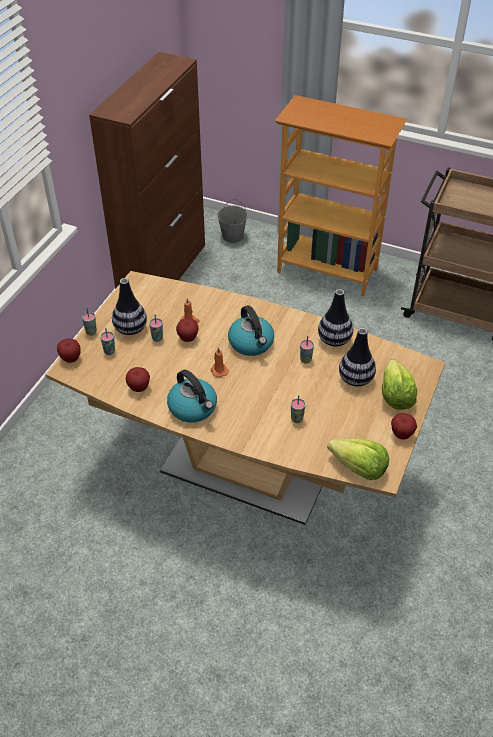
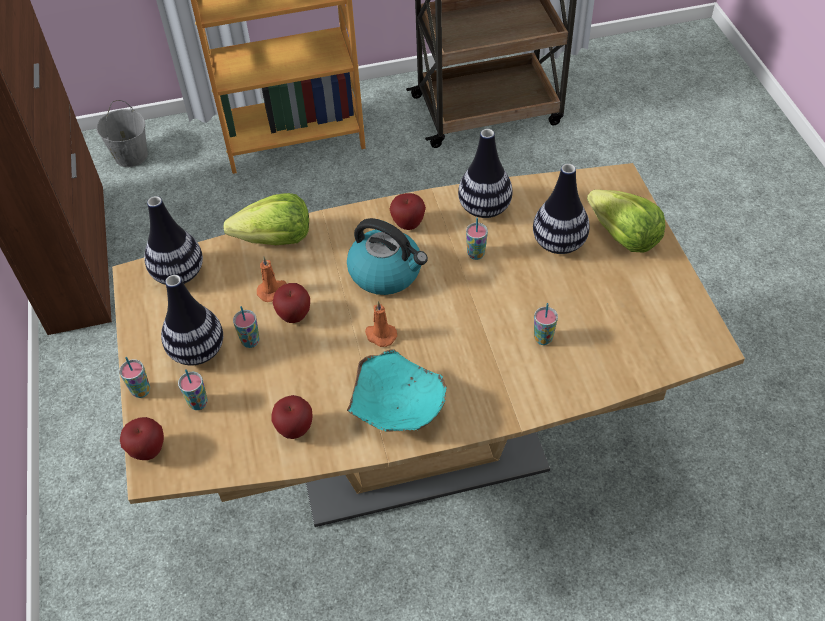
camera: 35 degrees left, 5 degrees up
(155, 290) = (179, 274): none -> vase
(193, 408) = (398, 409): kettle -> turquoise bowl
(358, 468) = (675, 355): lettuce -> lettuce (275, 239)
(401, 435) = (677, 280): apple -> apple (408, 224)

